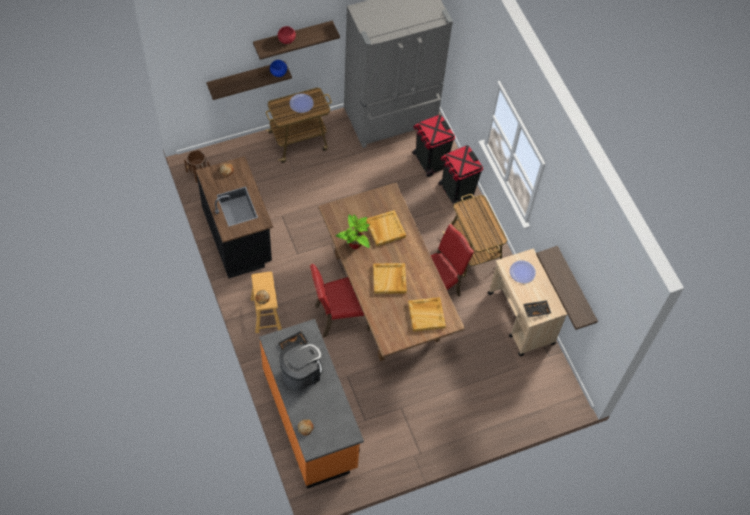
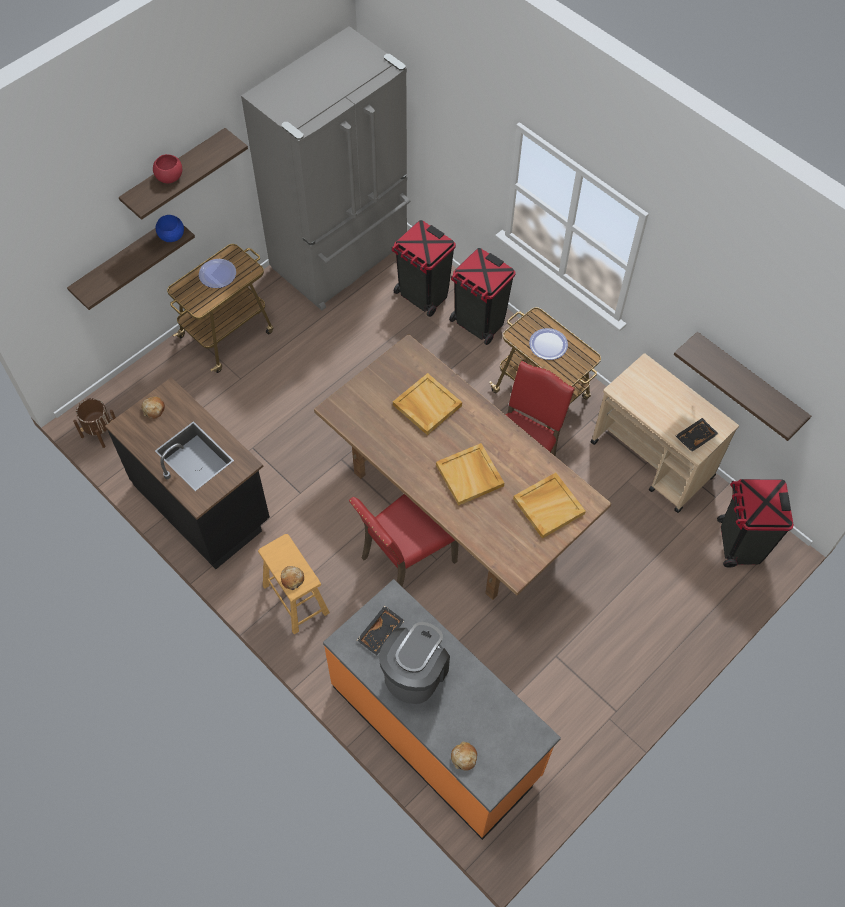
camera: 20 degrees left, 0 degrees up
(355, 244) = (394, 444): potted plant -> none
(522, 272) = (647, 392): plate -> plate (548, 345)
(548, 390) = (739, 544): none -> black trash can

